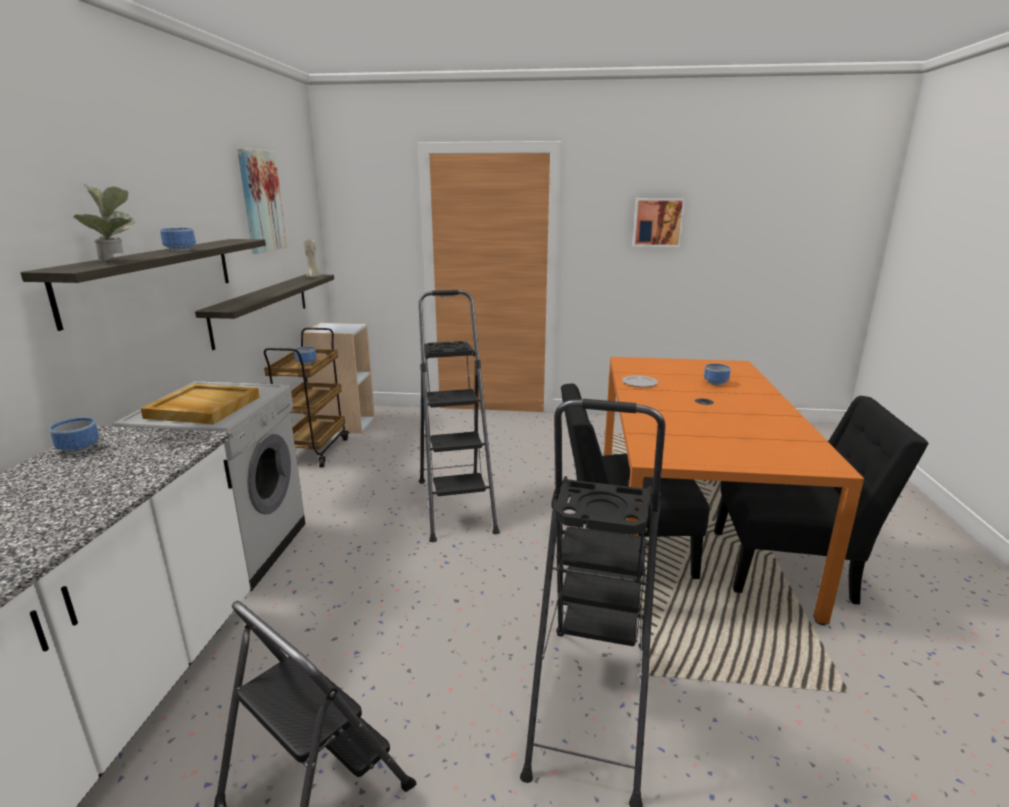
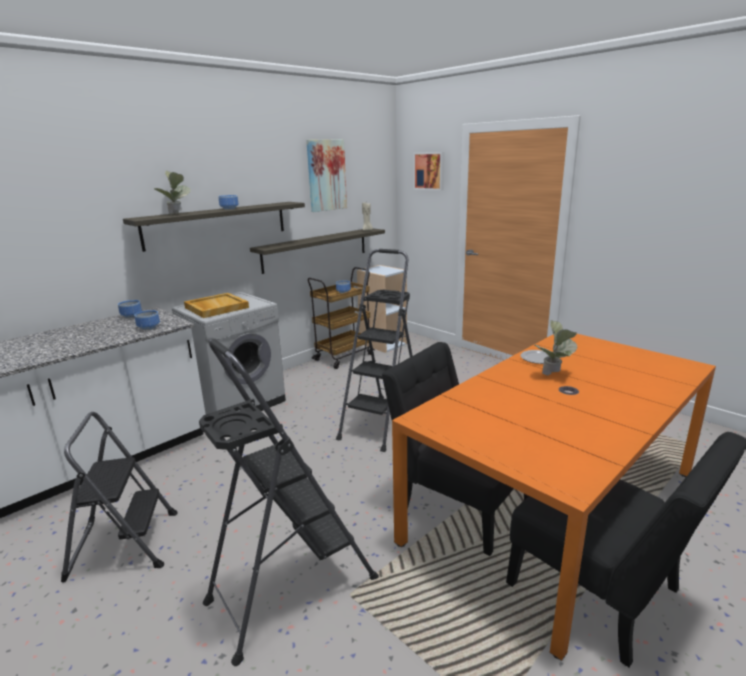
camera: 40 degrees right, 0 degrees up
(657, 222) = (676, 197): picture -> picture (429, 171)
(675, 393) = (554, 375): none -> potted plant
(715, 383) = (618, 377): bowl -> bowl (148, 328)

